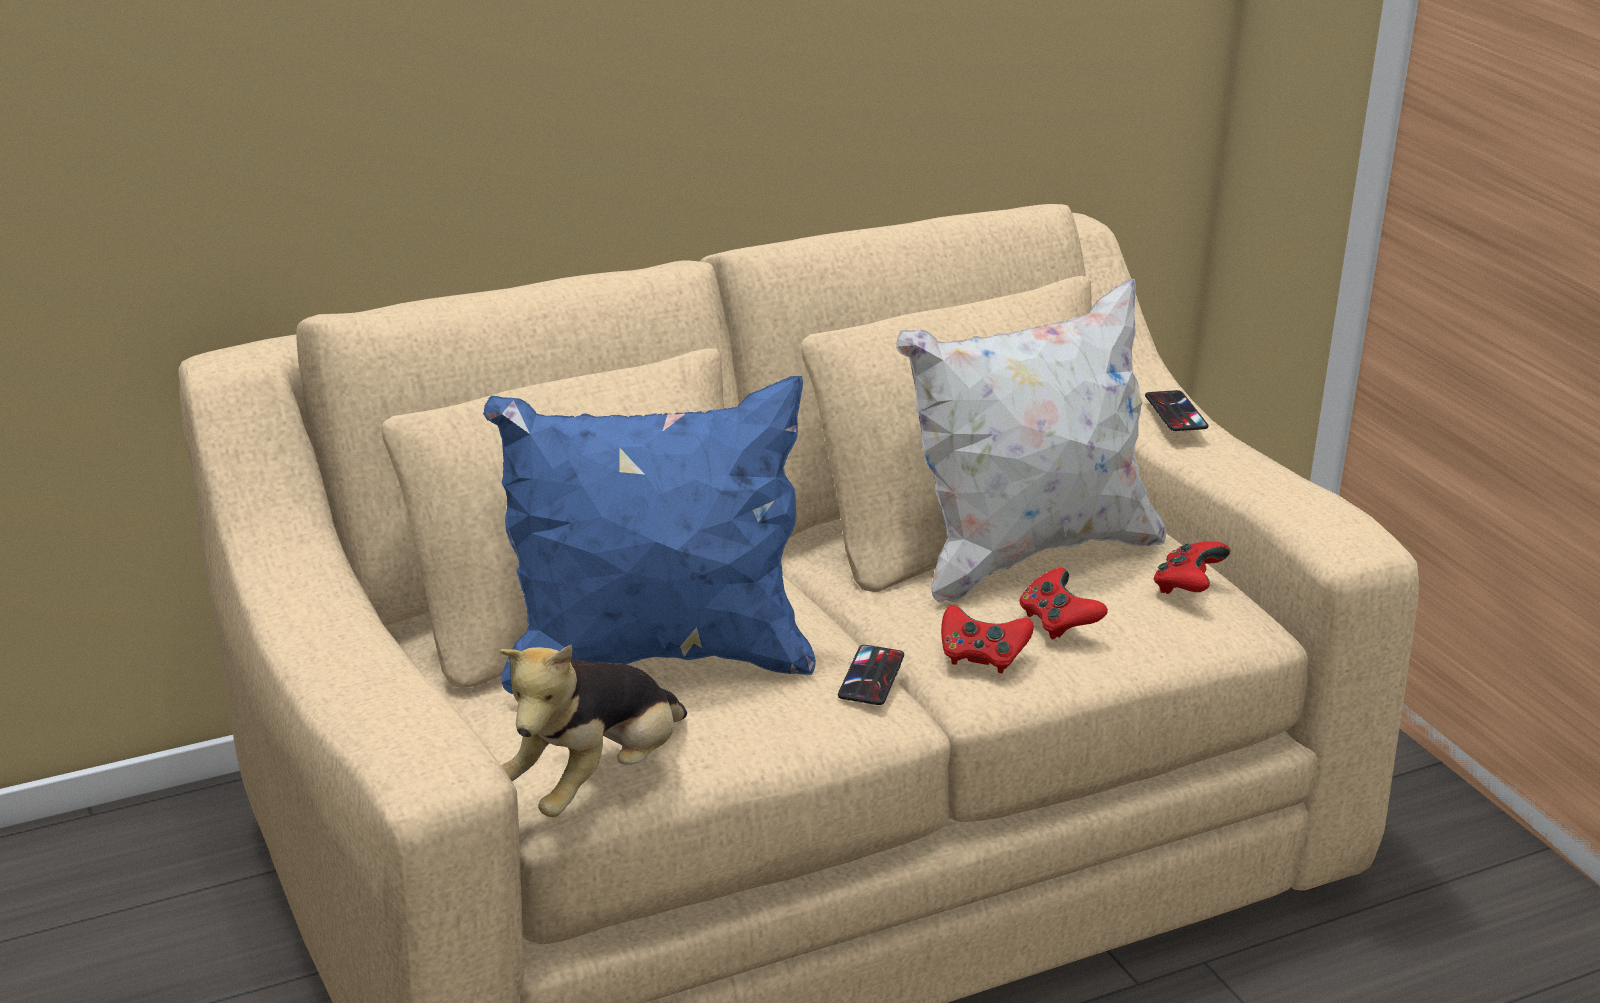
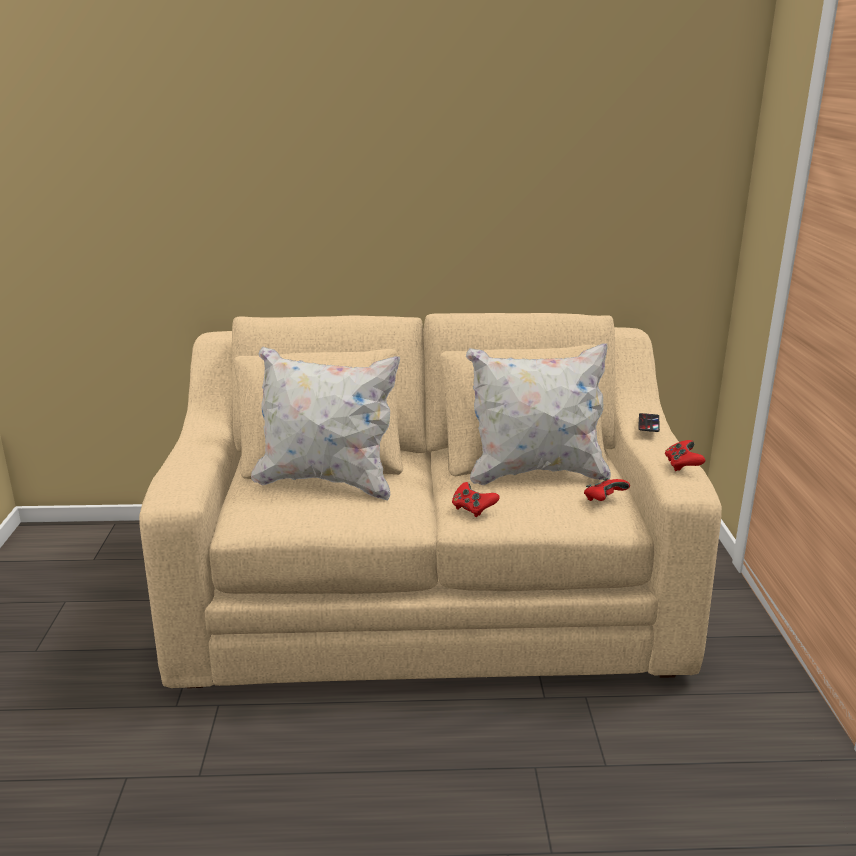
camera: 25 degrees right, 5 degrees down
(595, 782) = (254, 521): plush toy -> none
(653, 659) = (326, 481): blue pillow -> white pillow
(871, 676) = (414, 506): phone -> none
(1057, 623) = (522, 502): red game controller -> red game controller (682, 465)

